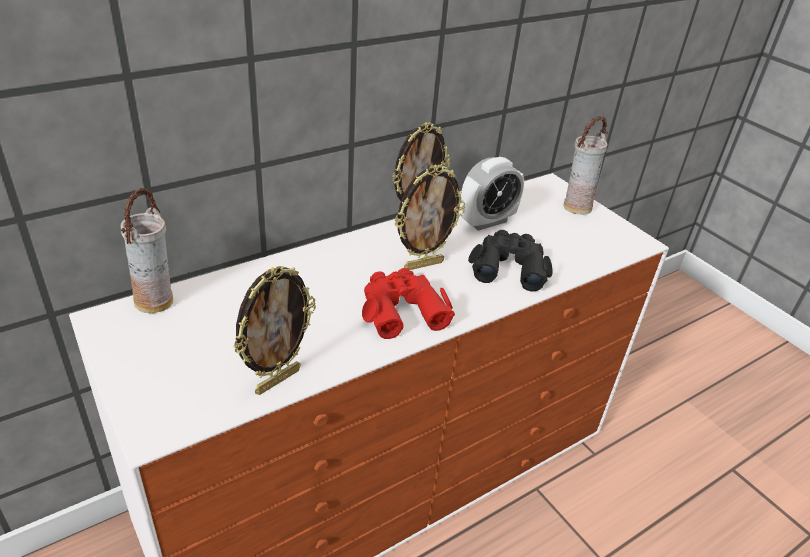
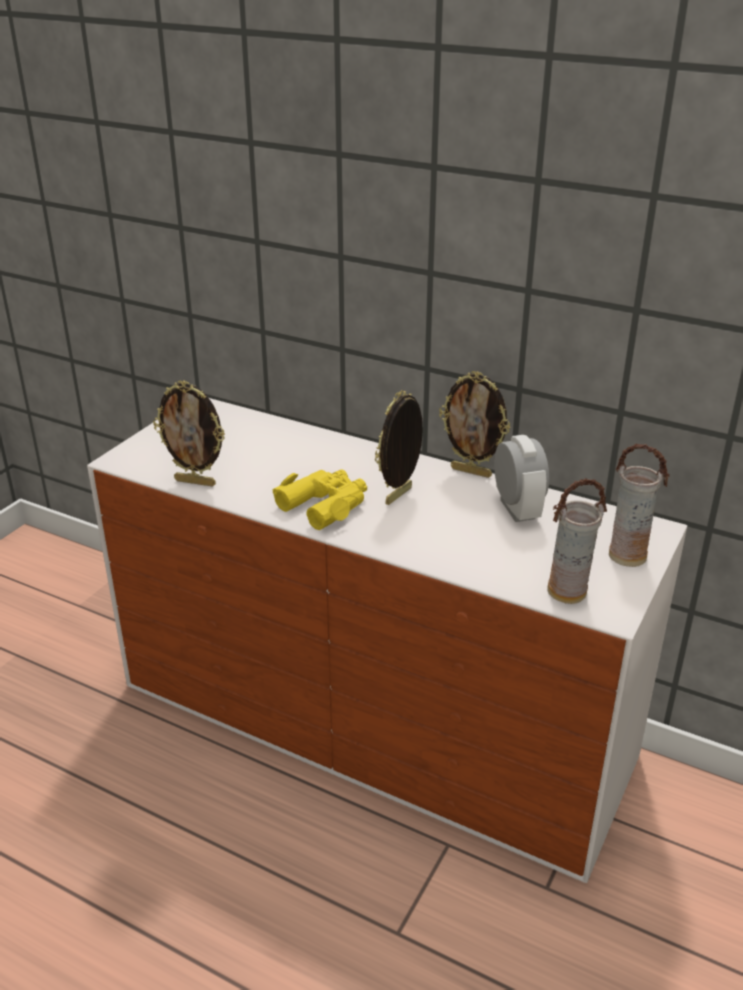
camera: 65 degrees right, 5 degrees down
(156, 302) = (233, 414): vase -> vase (567, 593)
(401, 309) = (325, 505): red binoculars -> yellow binoculars
(423, 264) = (400, 496): picture frame -> picture frame turned 90 degrees clockwise
(487, 221) = (517, 509): alarm clock -> alarm clock turned 135 degrees counterclockwise
(509, 266) = (453, 540): black binoculars -> none

